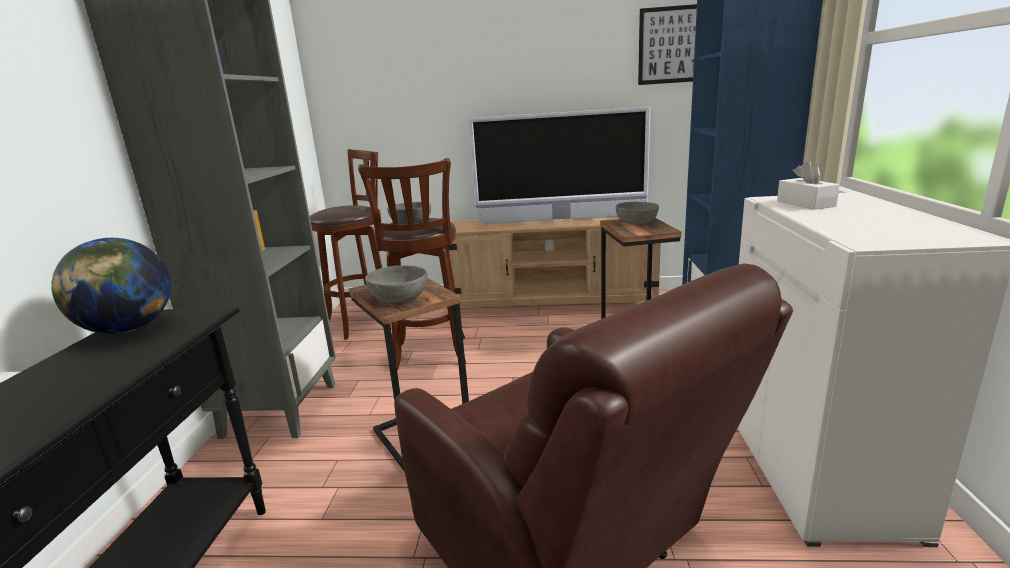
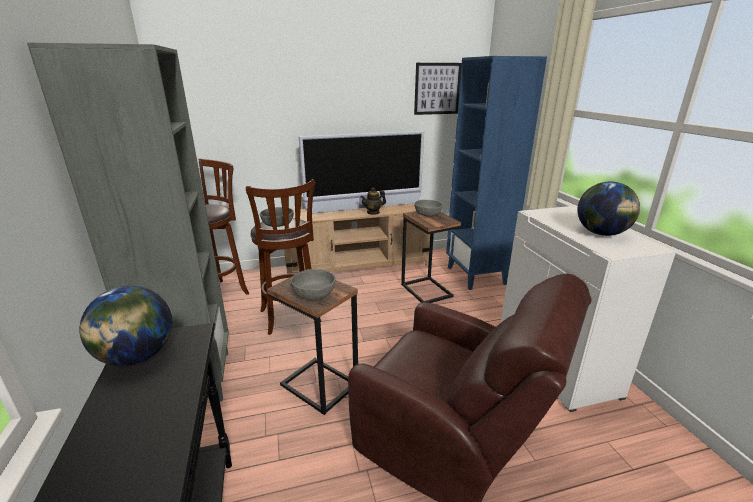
camera: 20 degrees left, 5 degrees up
(569, 224) = (373, 212): none -> teapot
(805, 204) = (556, 217): white tissue box -> none
(874, 221) = (601, 233): none -> globe

